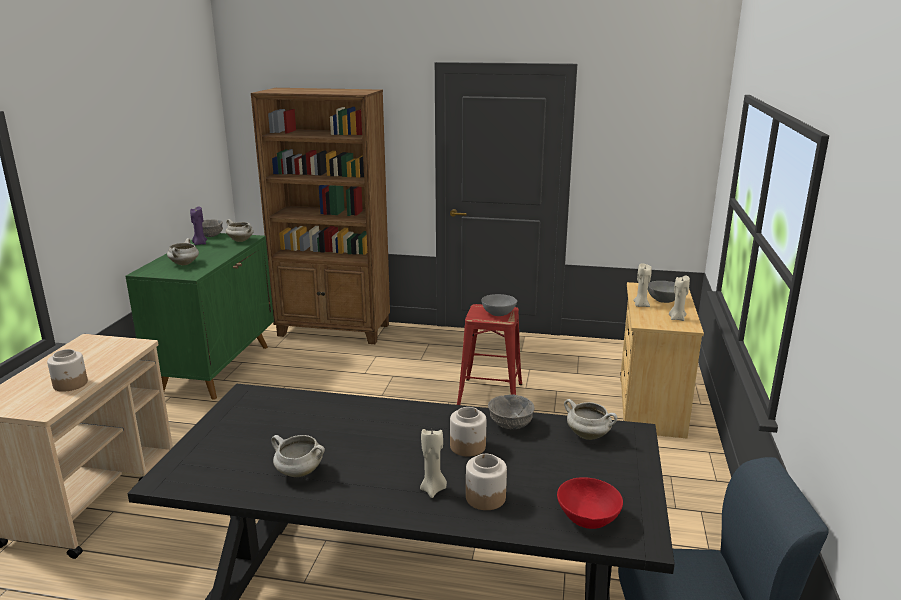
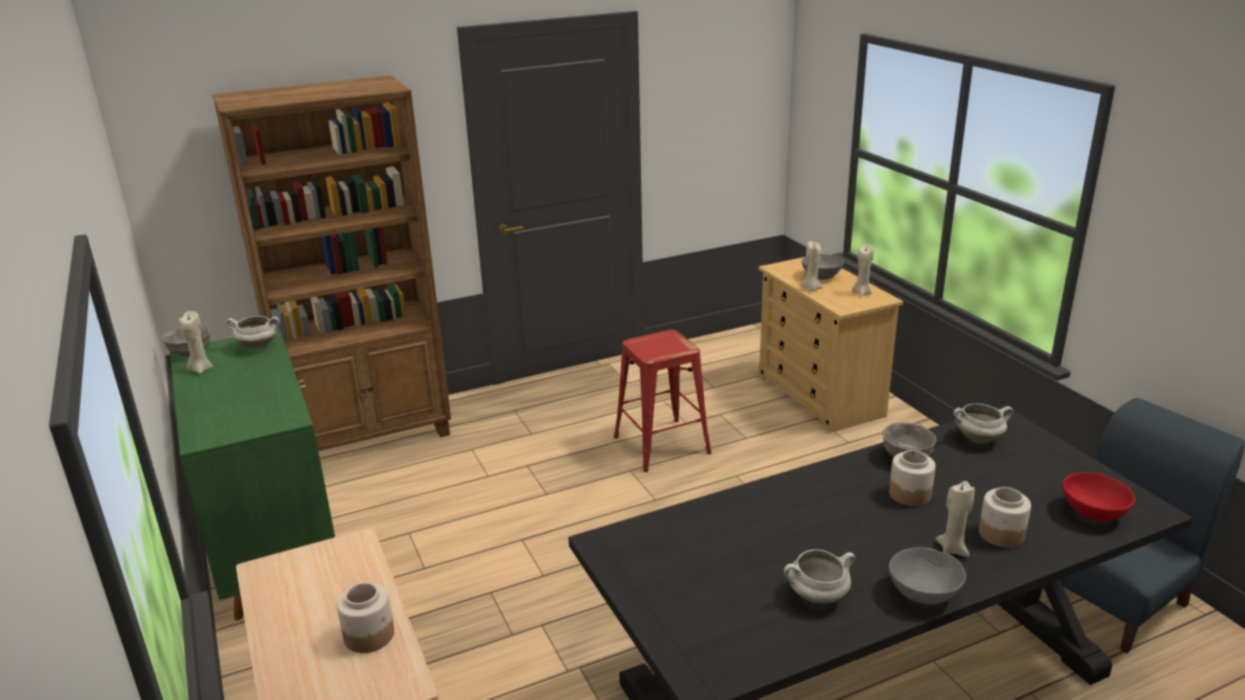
camera: 35 degrees left, 5 degrees up
(184, 264) = (243, 407): white cooking pot -> none
(200, 243) = (200, 369): purple candle -> beige candle
(498, 313) = (667, 343): grey bowl -> grey bowl (923, 593)

